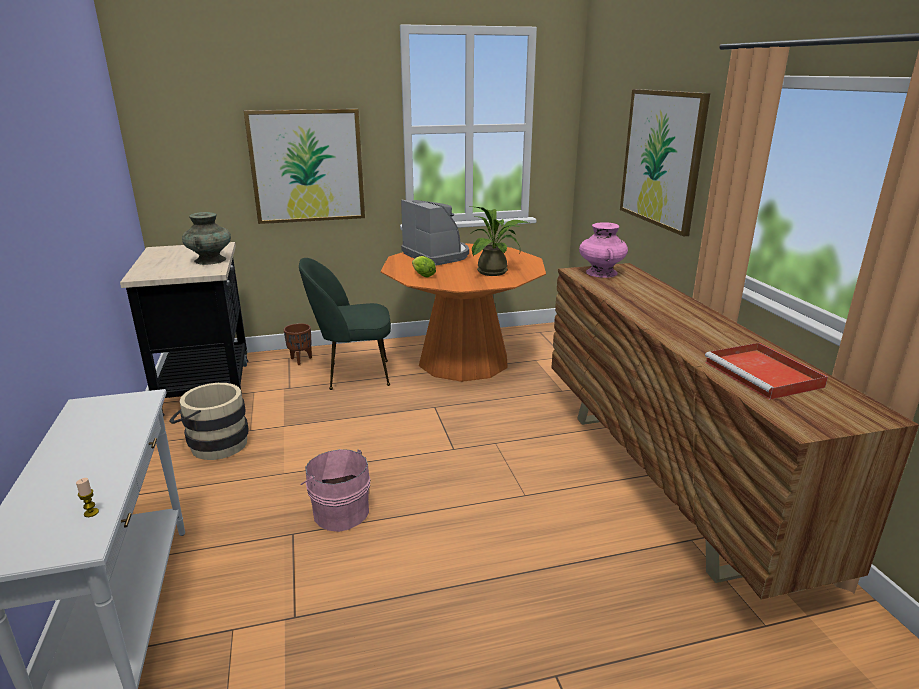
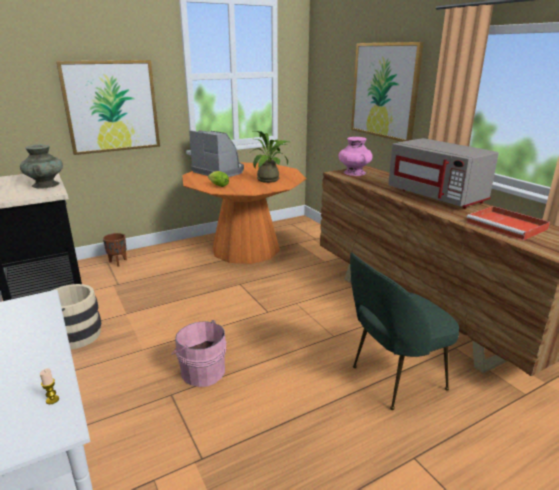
camera: 15 degrees left, 0 degrees up
(352, 375) = (165, 269): green chair -> green chair (391, 380)
(694, 319) = (437, 196): none -> grey microwave

